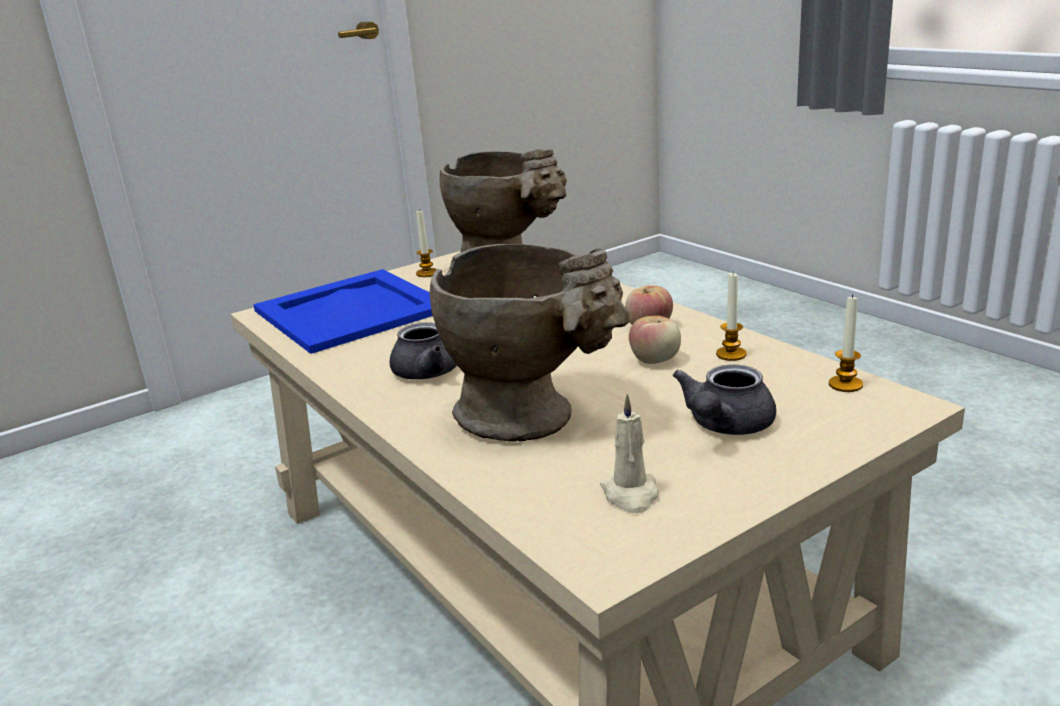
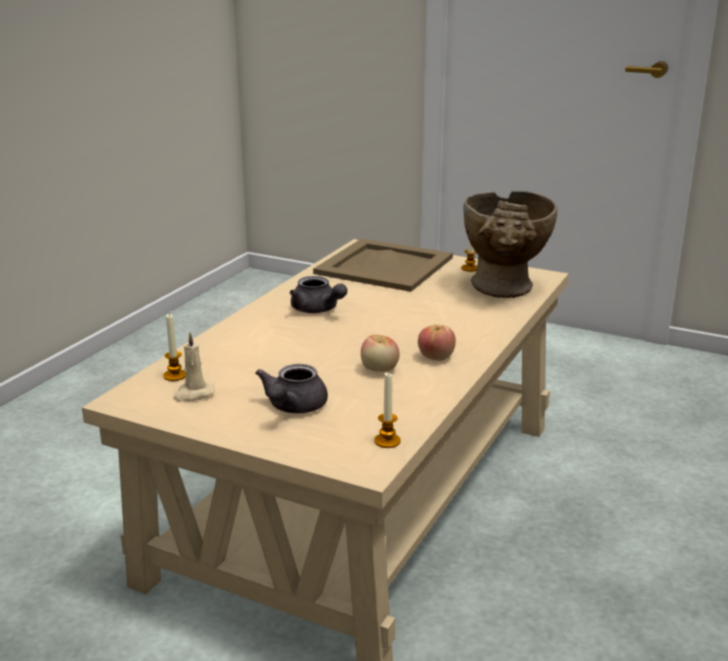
camera: 60 degrees right, 0 degrees up
(349, 310) = (384, 265): blue tray -> beige tray
(535, 419) = (268, 351): beige vase -> none
(725, 426) = (293, 408): grey teapot -> grey teapot turned 75 degrees counterclockwise
(731, 354) = (410, 393): candle -> candle (175, 376)

